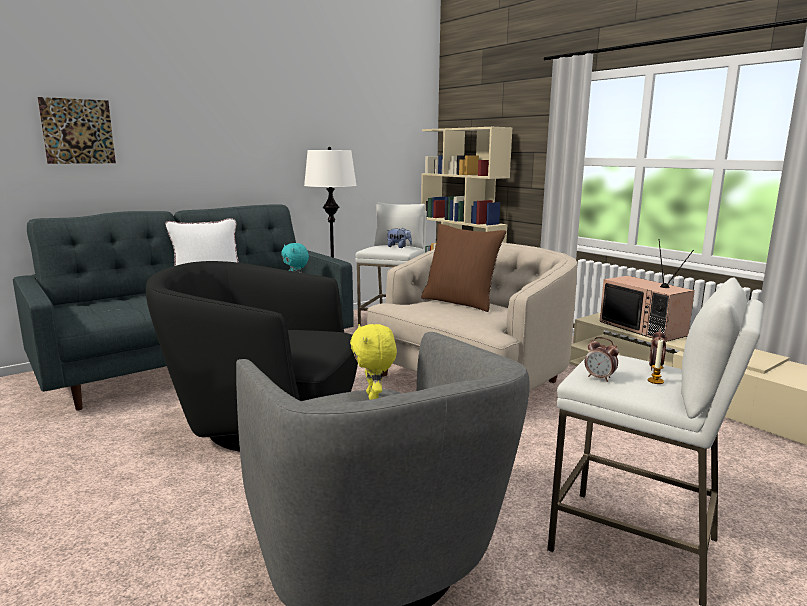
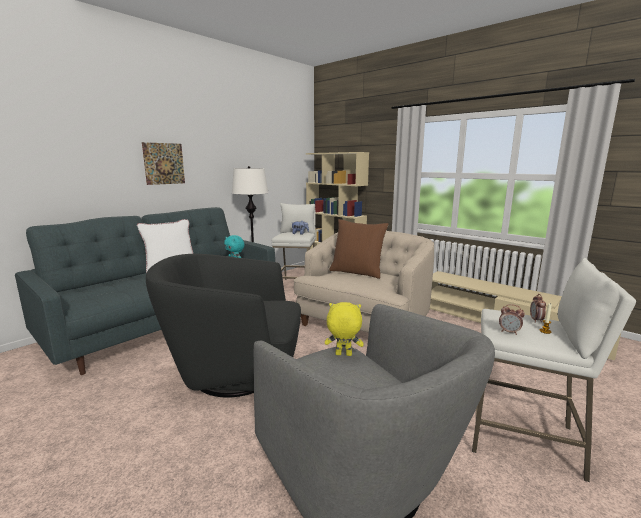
camera: 10 degrees left, 0 degrees up
(78, 131) = (64, 157): picture -> picture (164, 163)
(374, 397) = (343, 355): yellow plush toy -> yellow plush toy turned 120 degrees clockwise
(644, 328) = (469, 282): television -> none

